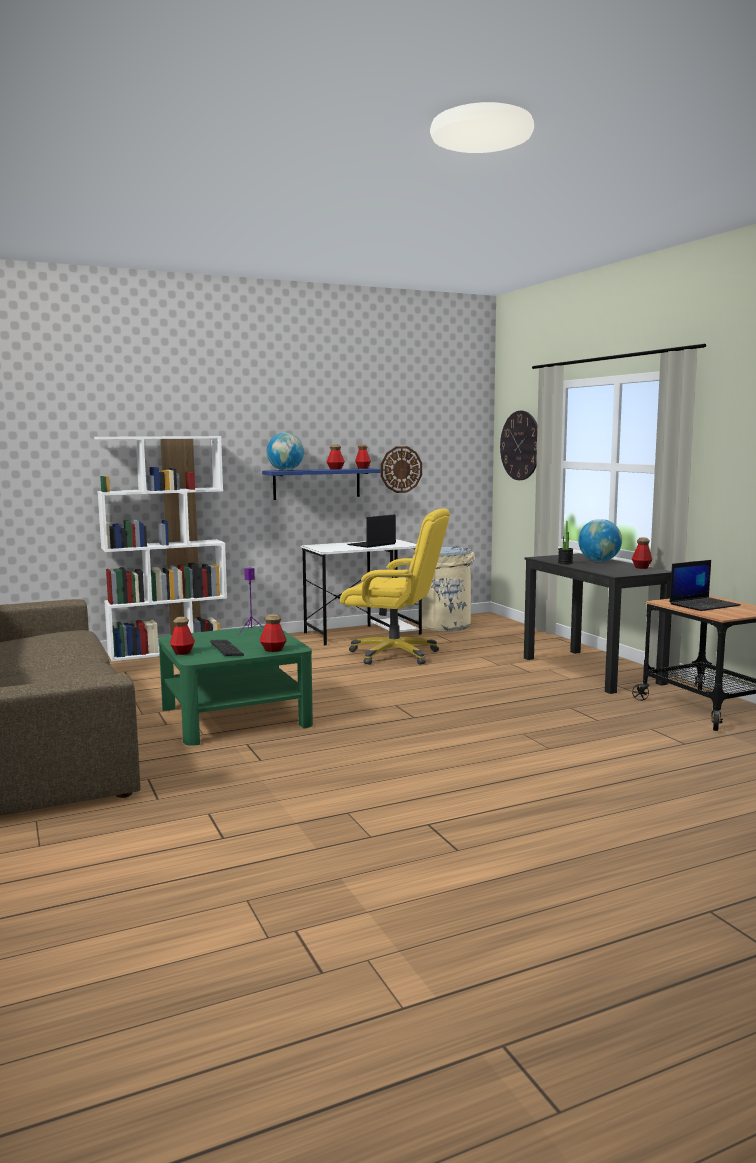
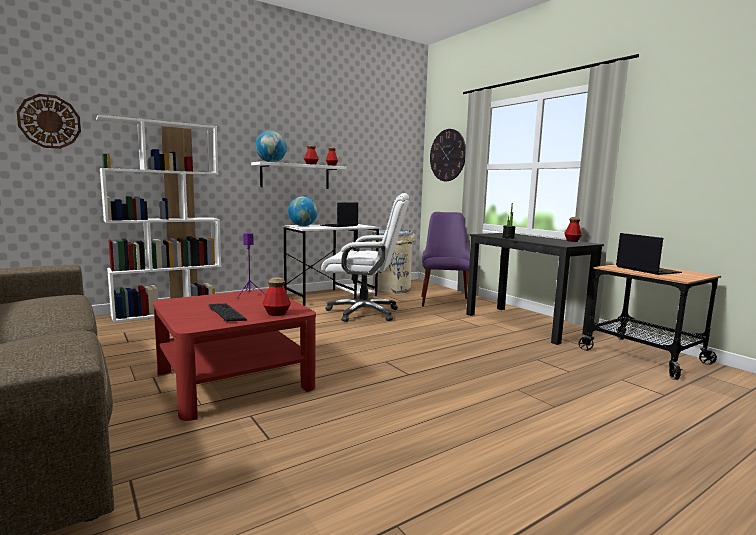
camera: 10 degrees left, 0 degrees up
(182, 652) = (178, 318): bottle -> none
(234, 716) = (233, 379): green coffee table -> red coffee table
(317, 483) = (295, 176): blue shelf -> white shelf
(395, 654) = (364, 313): yellow office chair -> white office chair
(401, 469) = (359, 170): wall clock -> wall clock (49, 121)
(508, 640) = (444, 299): none -> purple chair
(599, 561) = (531, 237): globe -> globe (303, 226)
(704, 605) = (646, 269): laptop -> laptop turned 75 degrees counterclockwise

